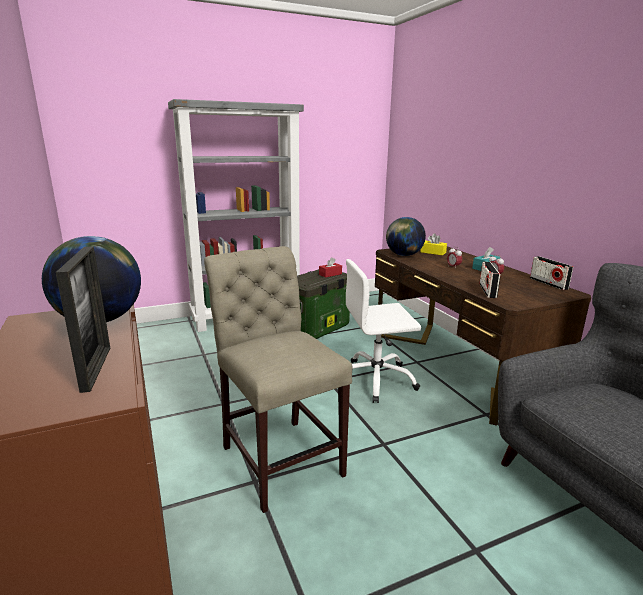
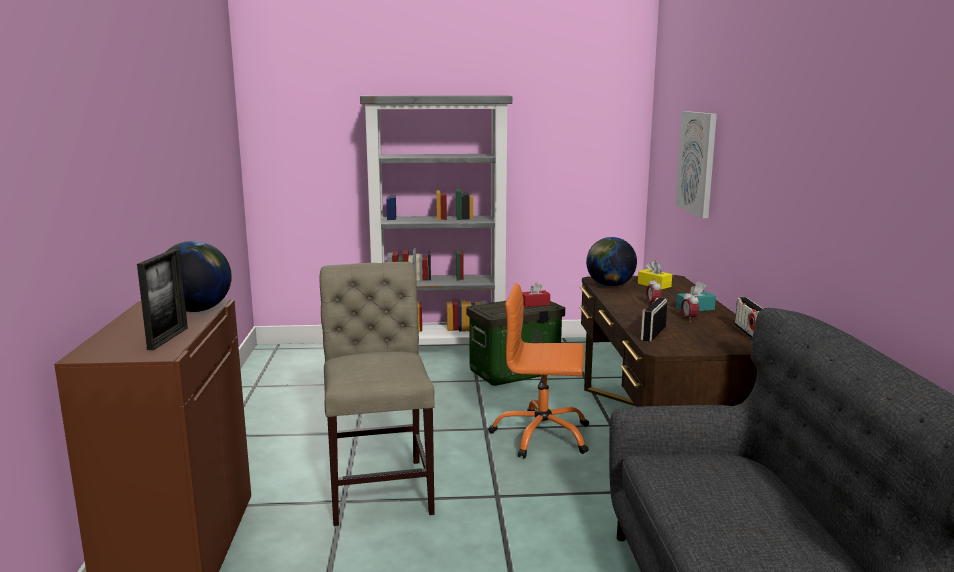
camera: 20 degrees right, 5 degrees down
(375, 380) = (542, 436): white office chair -> orange office chair
(454, 157) = (697, 162): none -> picture

